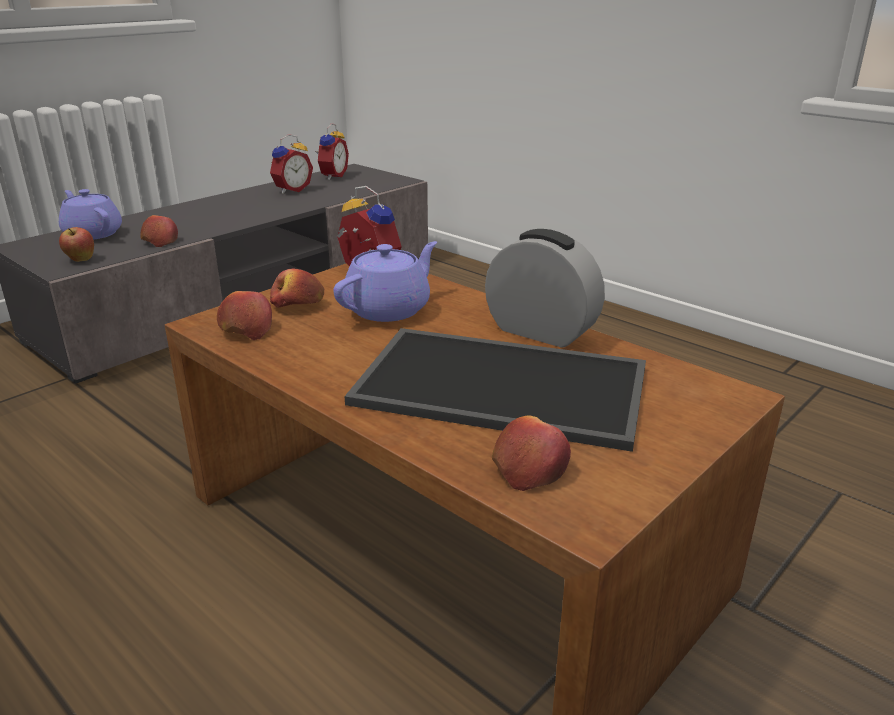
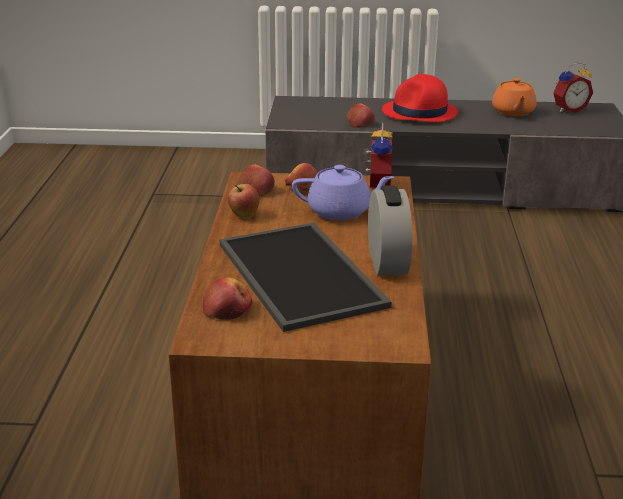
camera: 50 degrees right, 0 degrees up
(80, 260) = (300, 121): apple -> apple (244, 216)
(92, 234) = (334, 105): purple teapot -> none
(204, 214) = (419, 113): none -> red hat
(291, 190) = (513, 112): alarm clock -> orange teapot

